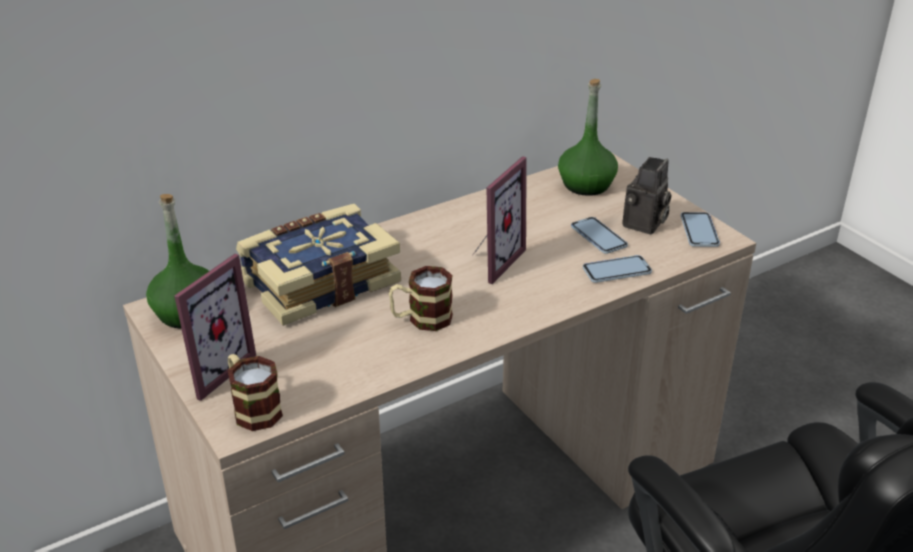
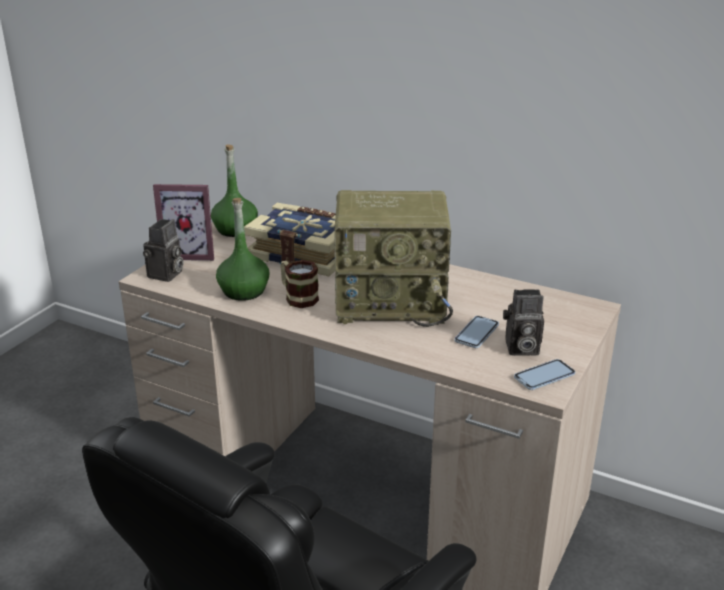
camera: 60 degrees right, 5 degrees down
(252, 408) = (166, 275): mug -> camera
(491, 261) = (392, 301): picture frame -> radio
(586, 185) = (548, 309): green bottle -> green bottle (243, 291)
(616, 271) = (437, 352): phone -> none

